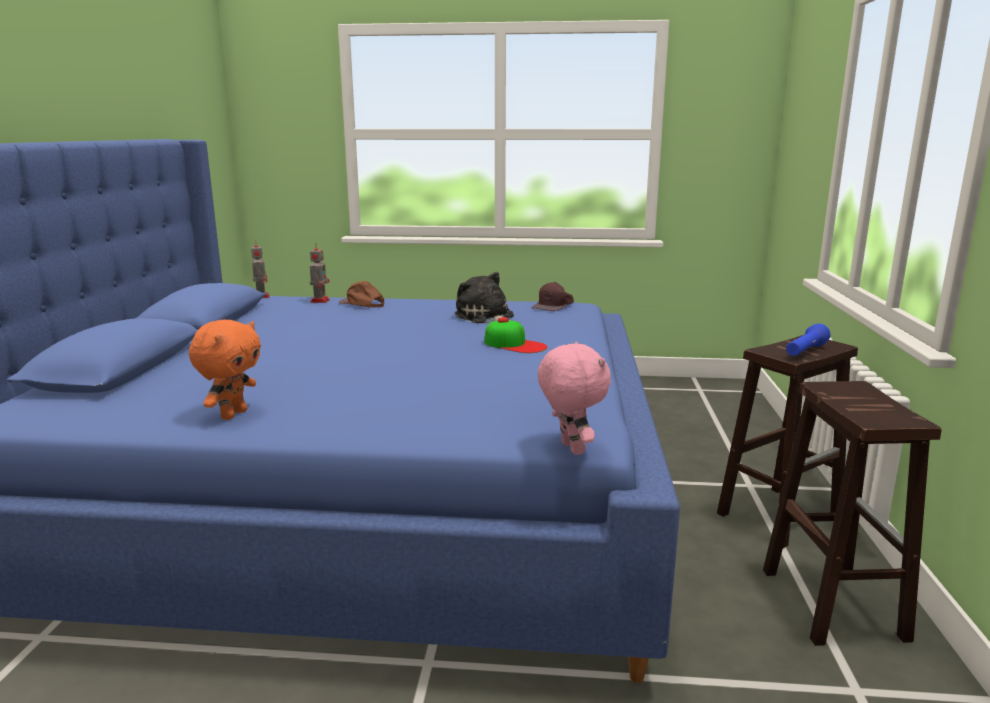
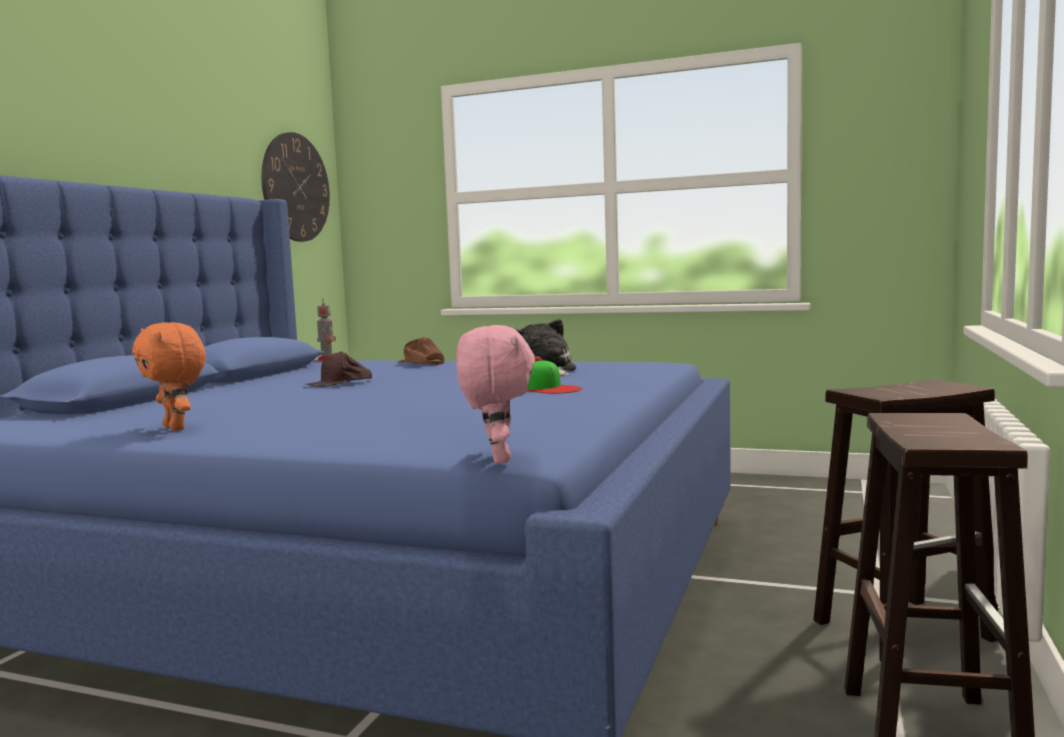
camera: 15 degrees right, 10 degrees down
(199, 120) = (296, 187): none -> wall clock
(233, 414) = (177, 428): orange plush toy -> orange plush toy turned 105 degrees clockwise
(320, 300) = (382, 361): toy robot -> none
(554, 306) = (635, 363): brown cap -> brown cap (339, 383)
(805, 351) = (909, 391): blue flashlight -> none

